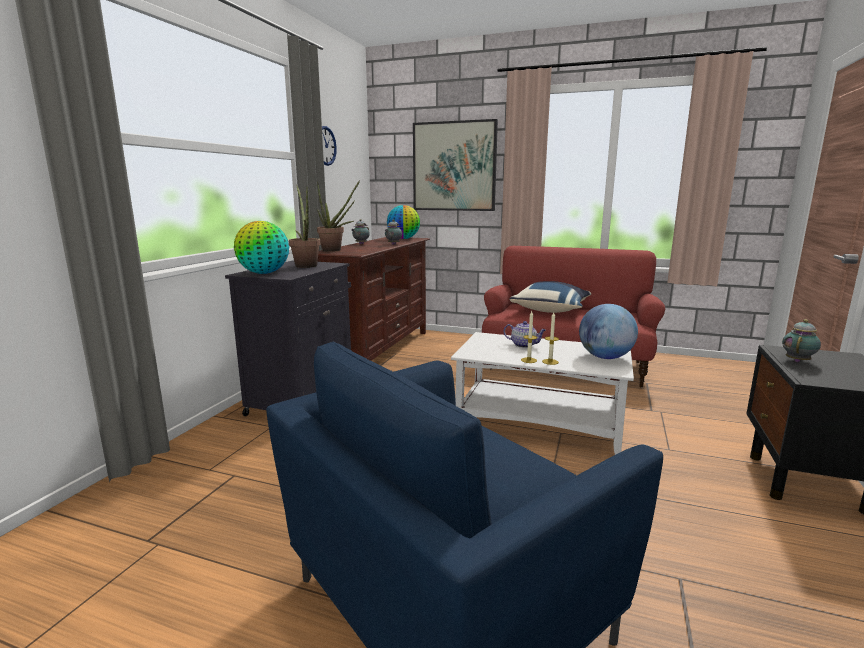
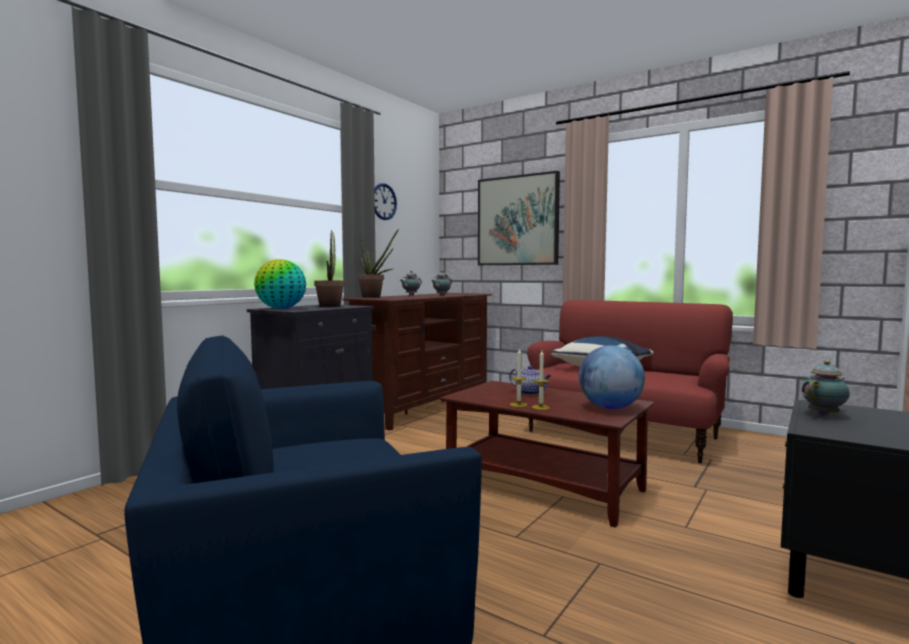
camera: 15 degrees right, 10 degrees down
(403, 239) = (463, 293): globe -> none
(540, 424) = (545, 486): white coffee table -> brown coffee table

